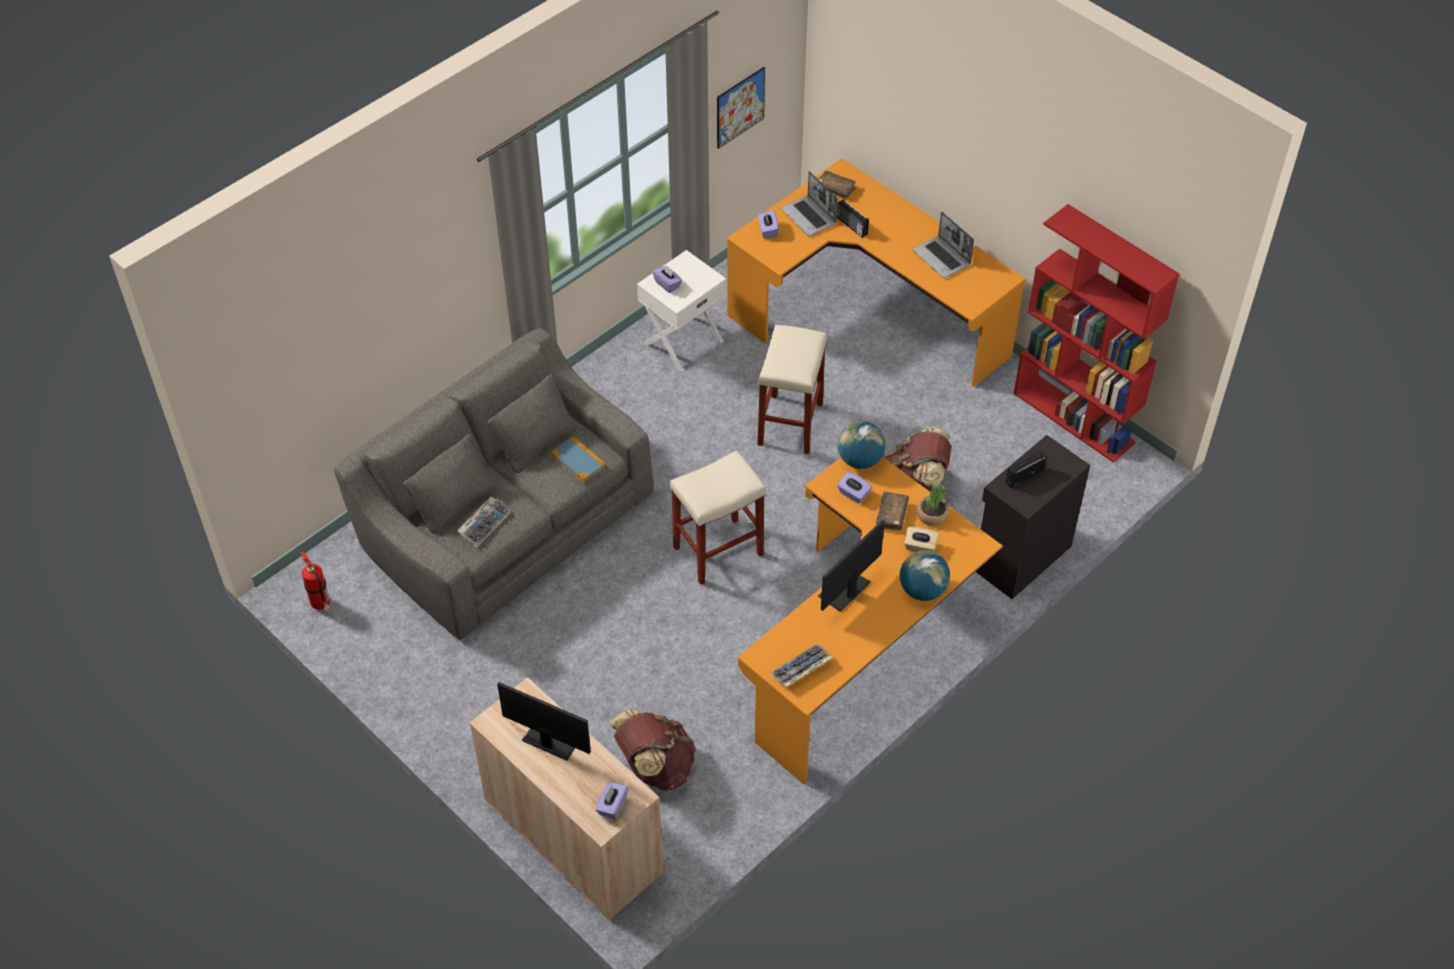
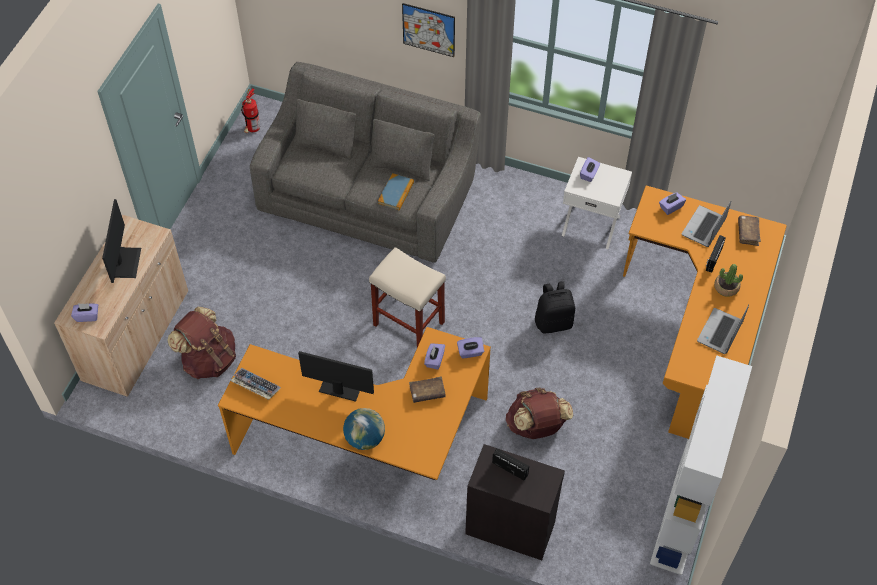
camera: 65 degrees right, 5 degrees up
(484, 524) = (313, 165): keyboard -> none
(740, 107) = (737, 119): picture -> picture (428, 30)
(790, 423) = (554, 322): beige stool -> black backpack
(859, 460) = (470, 352): globe -> purple tissue box
(919, 546) = (406, 422): beige tissue box -> none
(932, 515) = (442, 419): potted plant -> potted plant (726, 287)
(1075, 418) = (681, 518): red bookcase -> white bookcase

